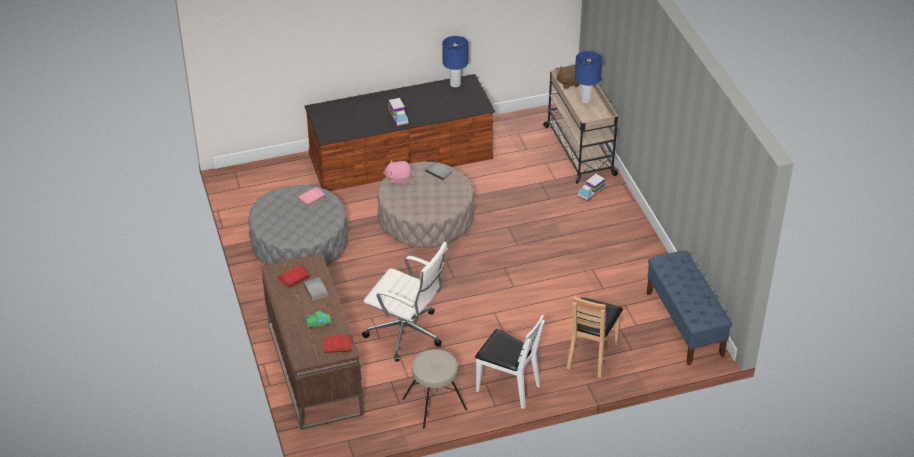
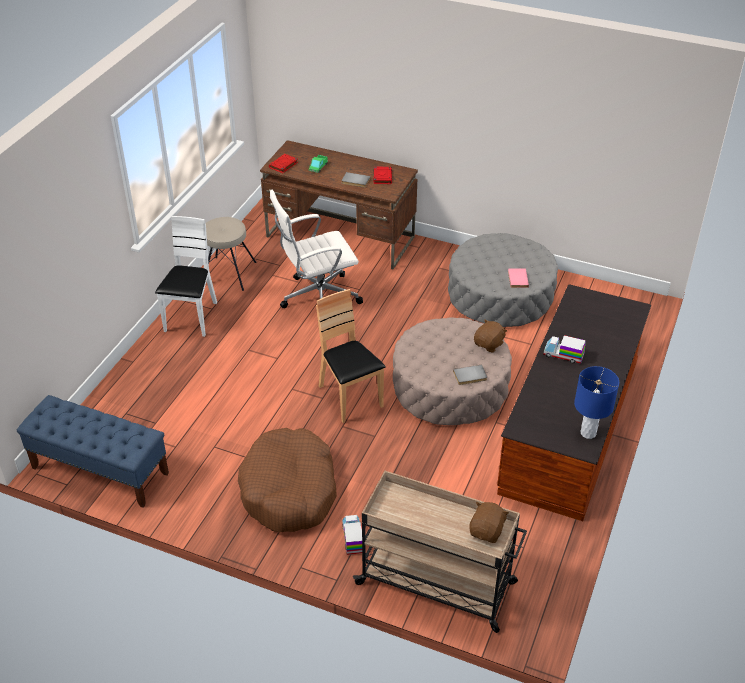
camera: 130 degrees right, 0 degrees up
(398, 179) = (489, 344): pink plush toy -> brown plush toy
(508, 387) = (192, 317): white chair -> white chair turned 120 degrees clockwise
(586, 100) = (436, 523): blue table lamp -> none
(591, 355) = (155, 384): brown chair -> brown chair (349, 397)
(592, 235) = (289, 490): none -> brown dog bed

